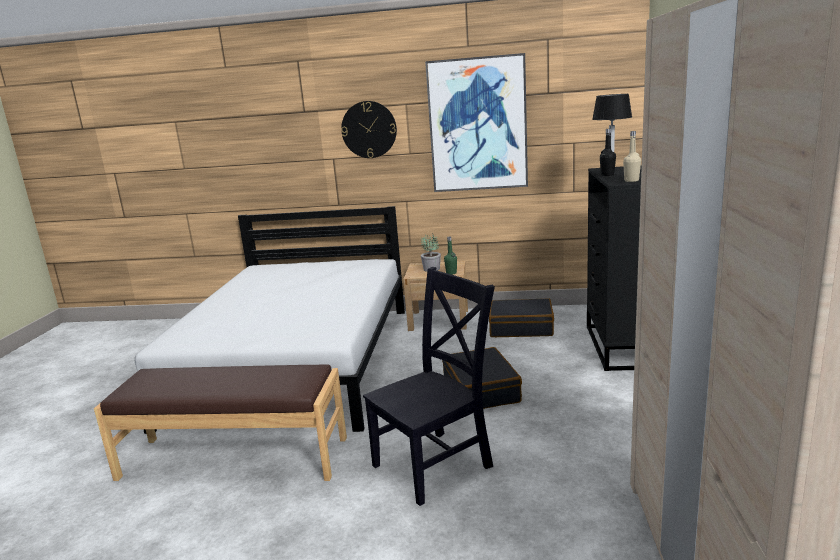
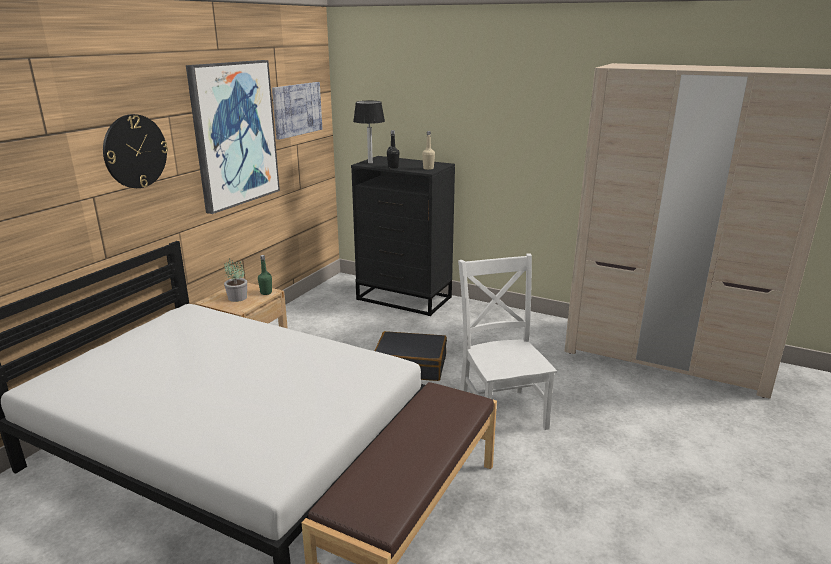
camera: 70 degrees left, 5 degrees up
(436, 464) = (501, 410): black chair -> white chair
(521, 327) = (321, 321): black suitcase -> none
(576, 105) = (297, 109): none -> picture

